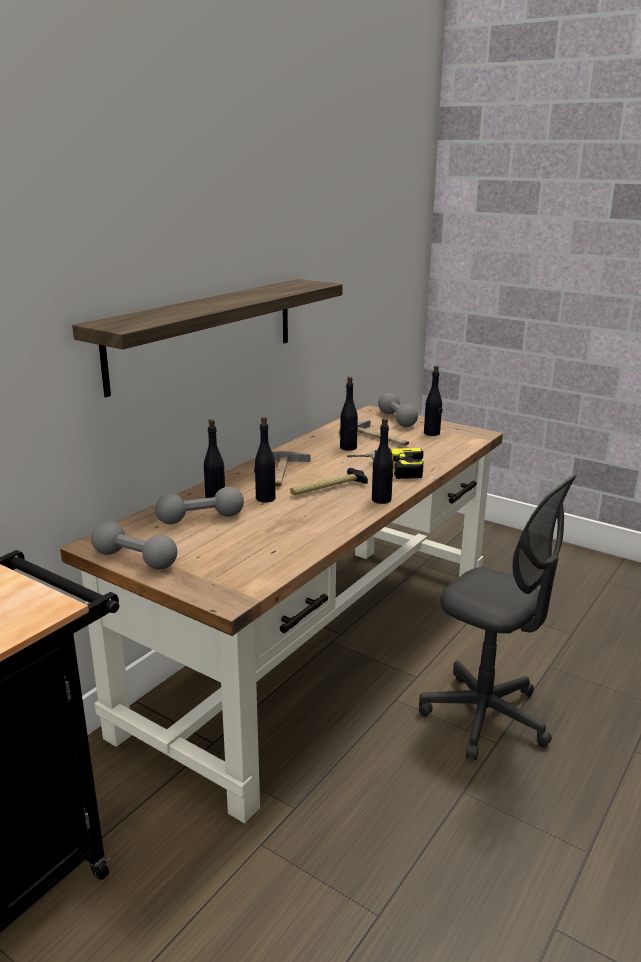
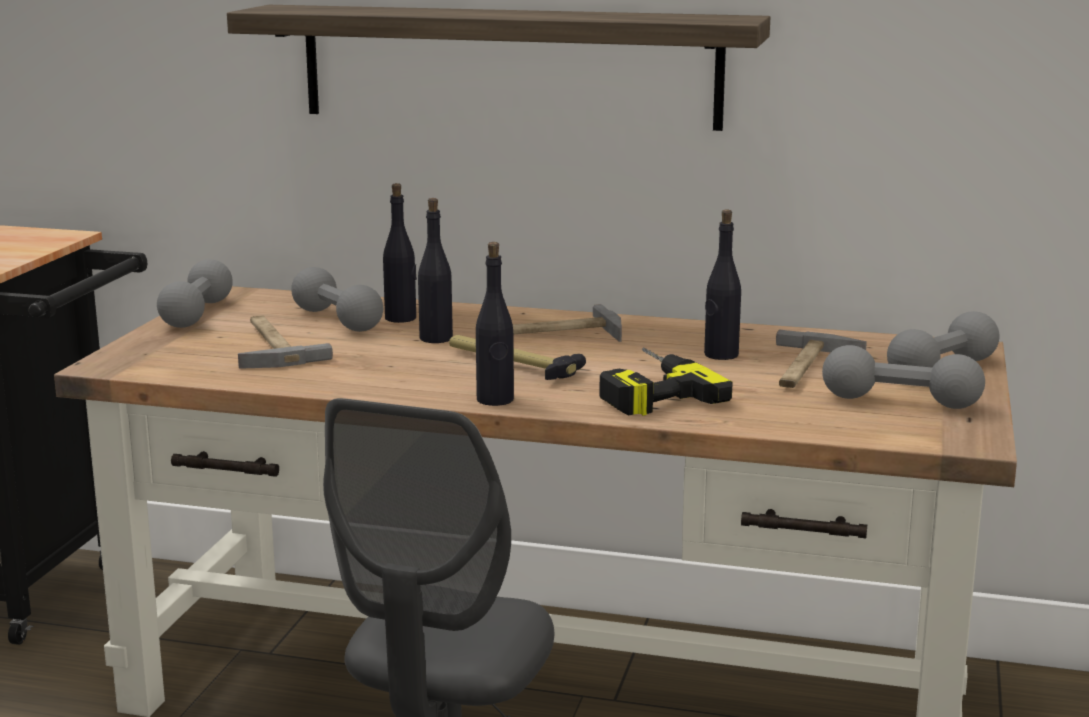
camera: 70 degrees right, 5 degrees down
(234, 543) = (270, 345): none -> hammer
(432, 433) = (900, 402): black bottle -> grey dumbbell

